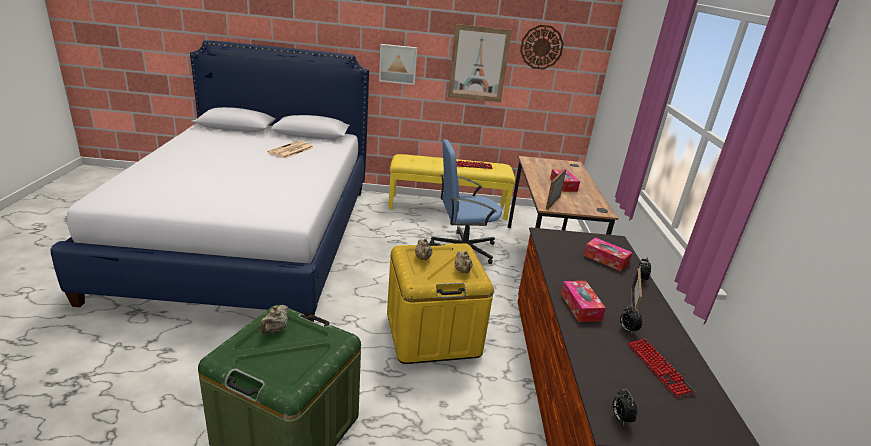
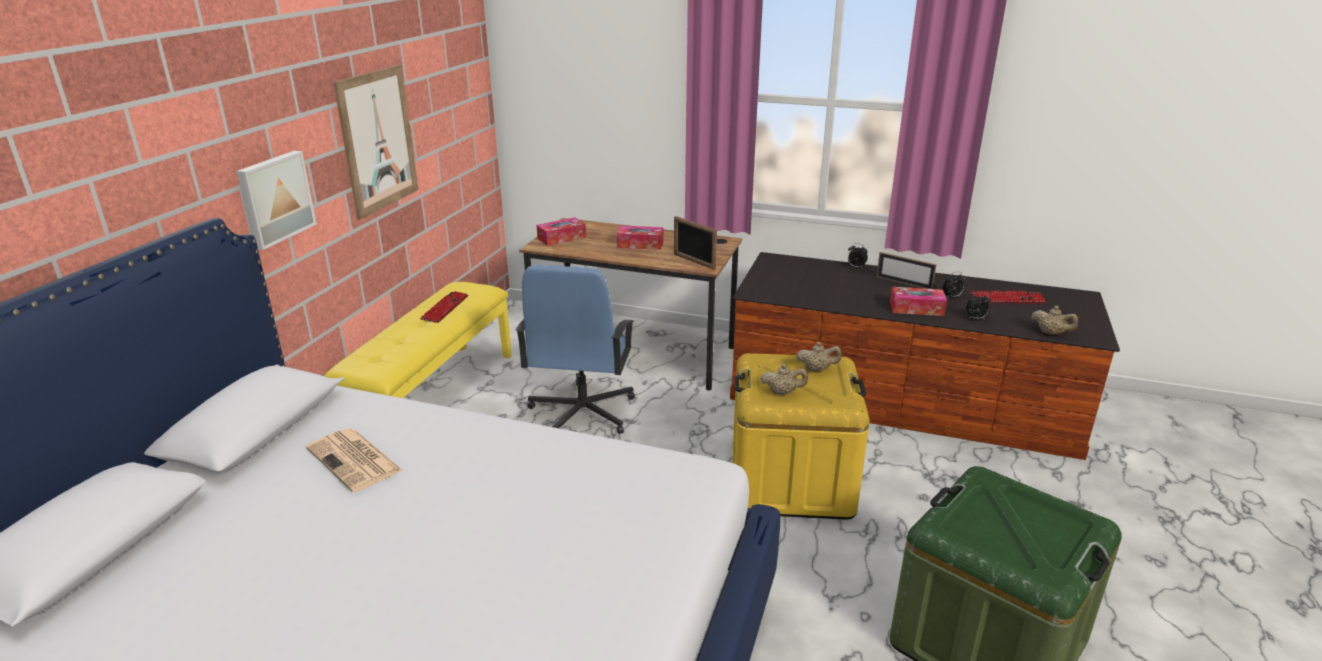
camera: 70 degrees left, 0 degrees up
(275, 330) = (979, 532): beige teapot -> beige teapot (1051, 333)
(541, 47) = (433, 79): wall clock -> none
(606, 259) = (816, 274): tissue box -> tissue box (561, 238)
(620, 418) = (1082, 331): alarm clock -> alarm clock (975, 319)

